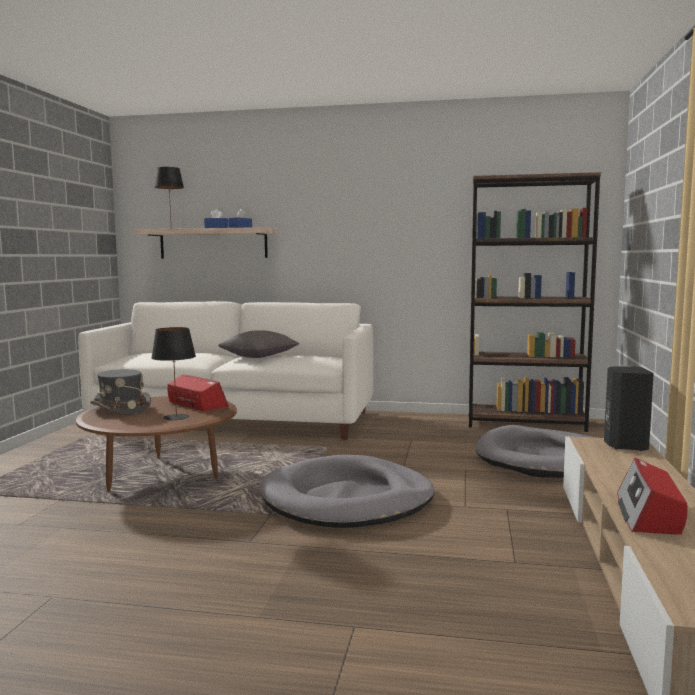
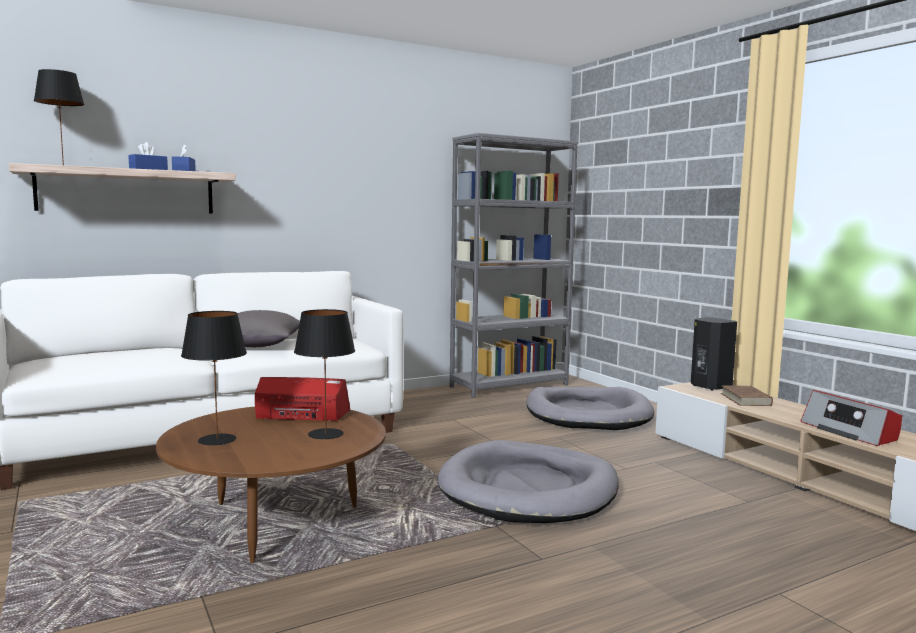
camera: 40 degrees left, 0 degrees up
(121, 409) = (216, 440): grey hat -> black table lamp
(525, 423) = (509, 386): brown bookcase -> grey bookcase
(626, 463) = (745, 399): none -> brown book

